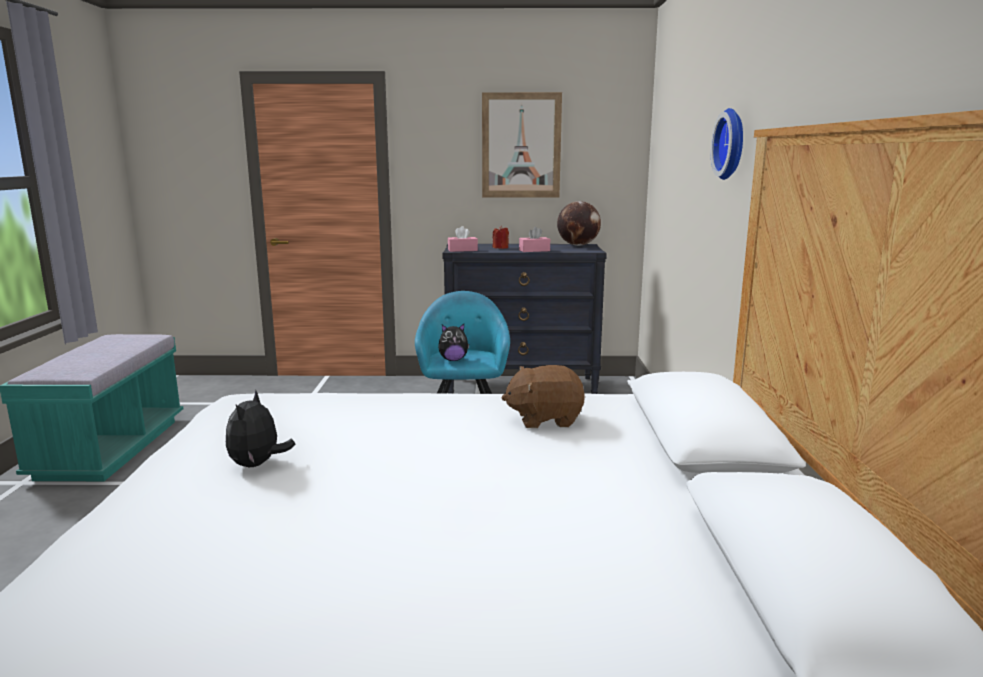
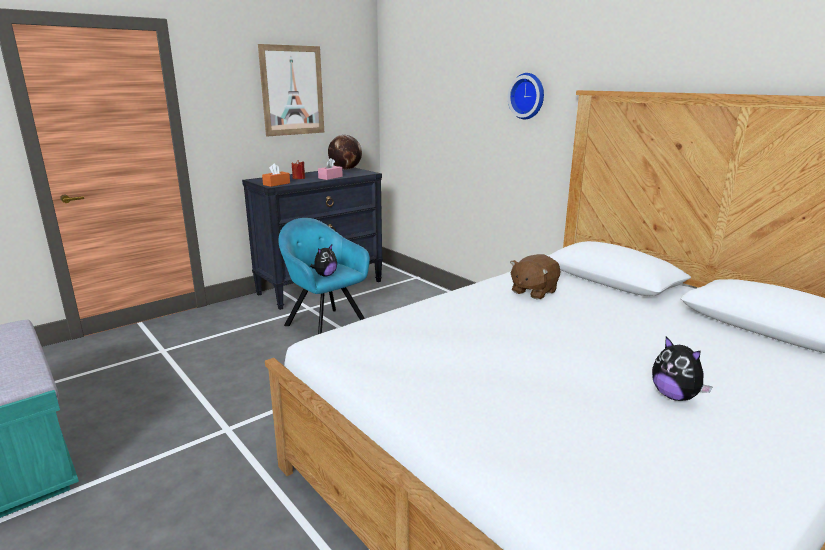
camera: 40 degrees left, 5 degrees up
(258, 464) = (463, 375): plush toy -> plush toy (675, 396)
(462, 250) = (276, 184): pink tissue box -> orange tissue box

